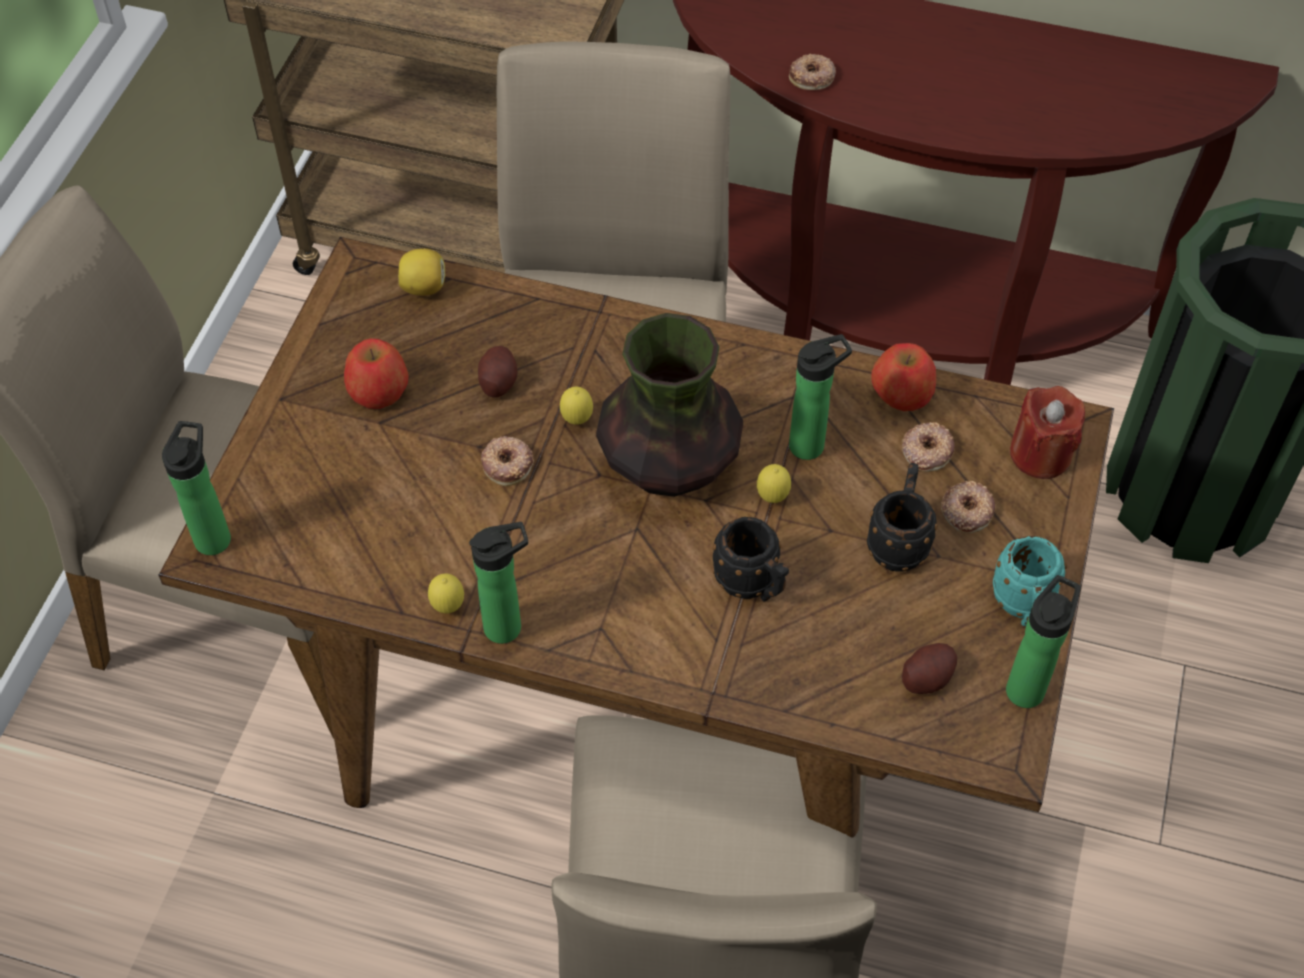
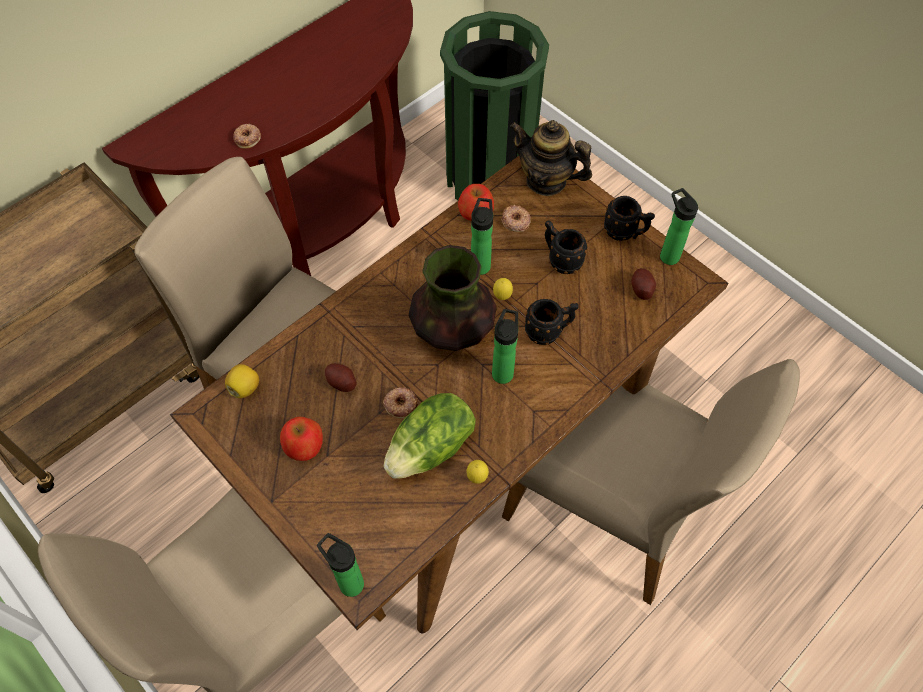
camera: 60 degrees left, 5 degrees up
(461, 532) = (432, 448): none -> lettuce
(508, 626) = (507, 453): bottle -> bottle (503, 371)
(577, 420) = (394, 357): lemon -> none
(966, 510) = (559, 225): donut -> none
(1023, 607) = (625, 233): turquoise mug -> black mug
(1040, 454) = (546, 180): red candle -> teapot

